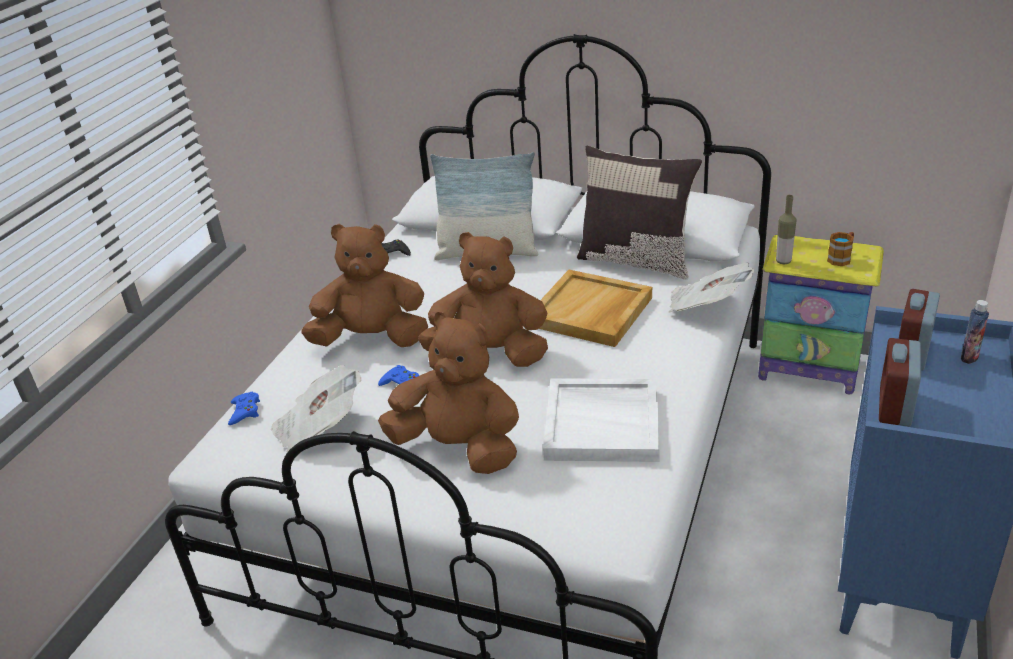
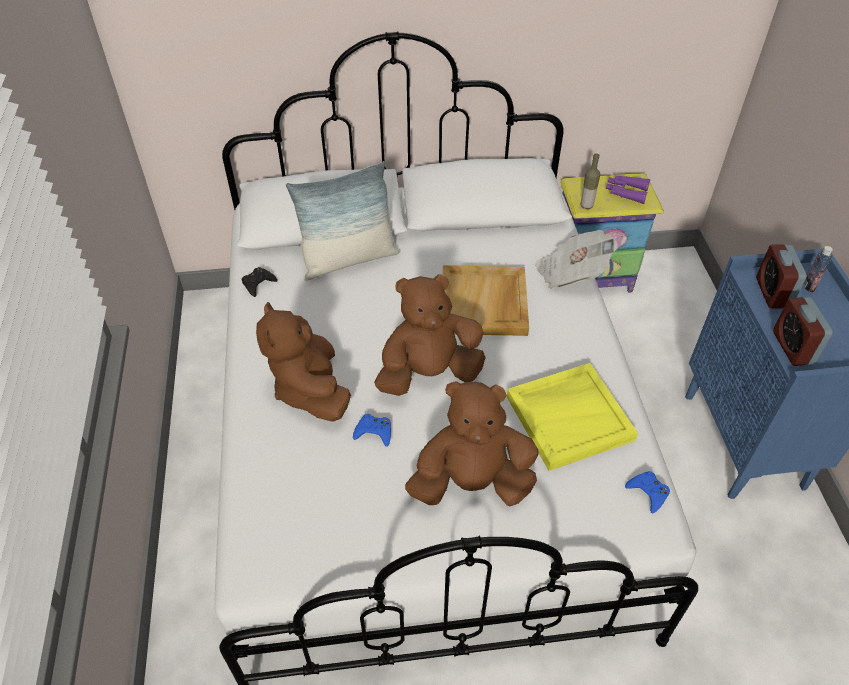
camera: 30 degrees left, 15 degrees up
(245, 411) = (244, 512): blue game controller -> blue game controller (648, 493)
(319, 428) = (332, 505): newspaper -> none
(372, 339) = (310, 389): brown plush toy -> brown plush toy turned 75 degrees counterclockwise
(603, 423) = (569, 417): white tray -> yellow tray
(636, 261) = (485, 238): pillow -> none
(841, 258) = (626, 192): mug -> purple binoculars

